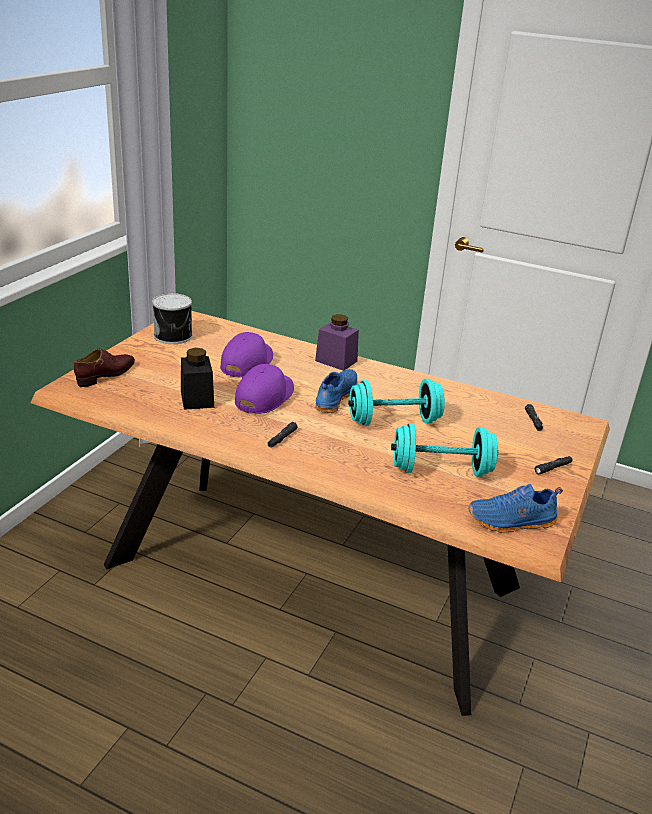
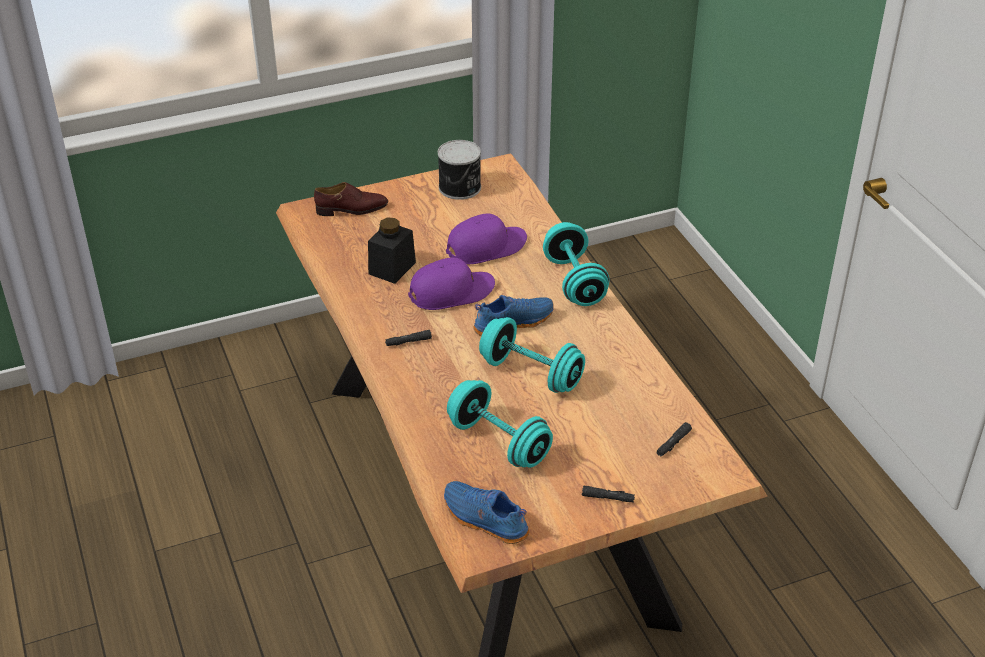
camera: 45 degrees right, 10 degrees up
(336, 361) = (574, 282): purple jar -> turquoise dumbbell

